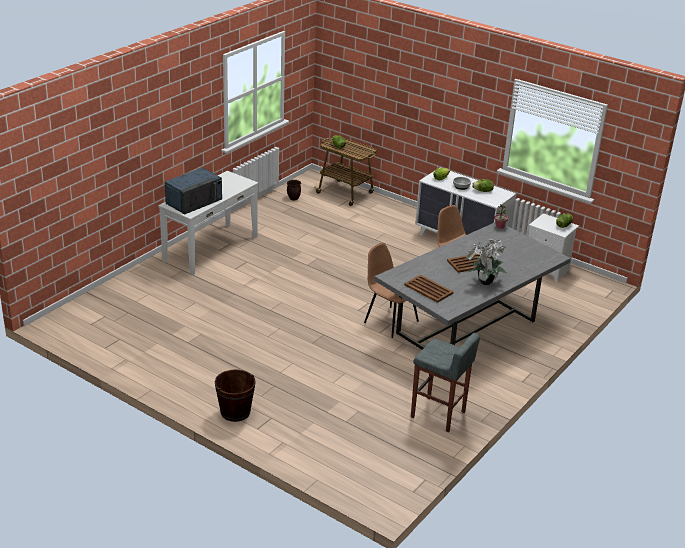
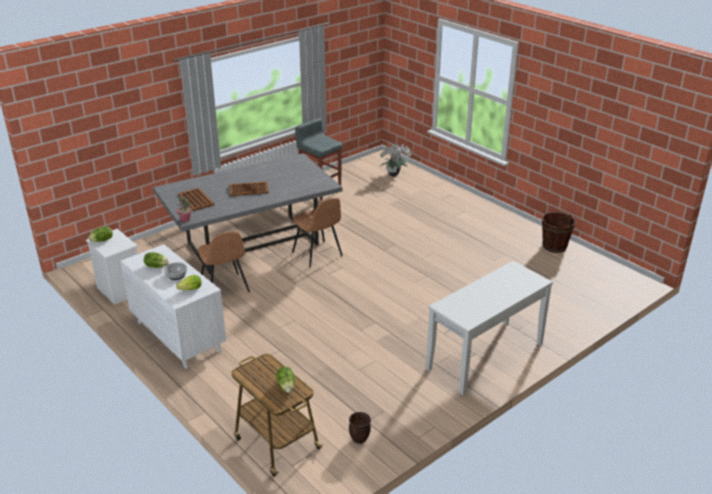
camera: 165 degrees left, 0 degrees up
(194, 201) = (510, 283): blue microwave -> none
(235, 412) = (466, 204): brown bucket -> brown bucket (554, 246)
(429, 289) = (302, 173): brown tray -> brown tray (196, 199)
(484, 282) = (251, 174): potted plant -> potted plant (394, 174)

